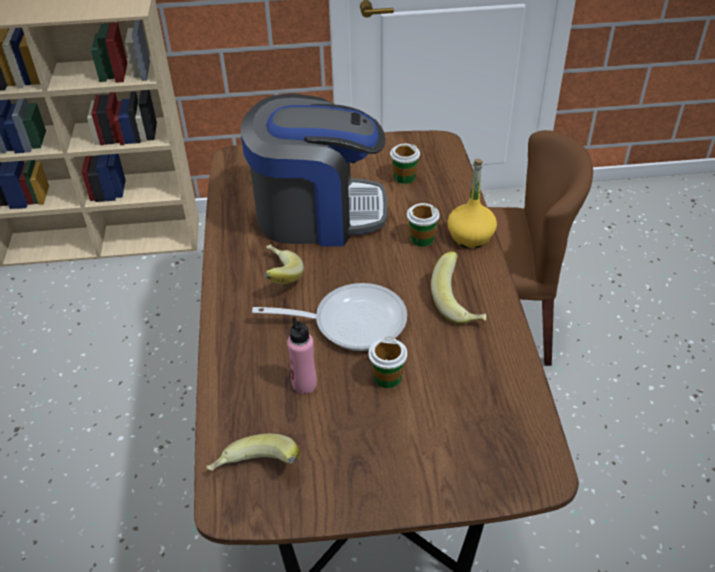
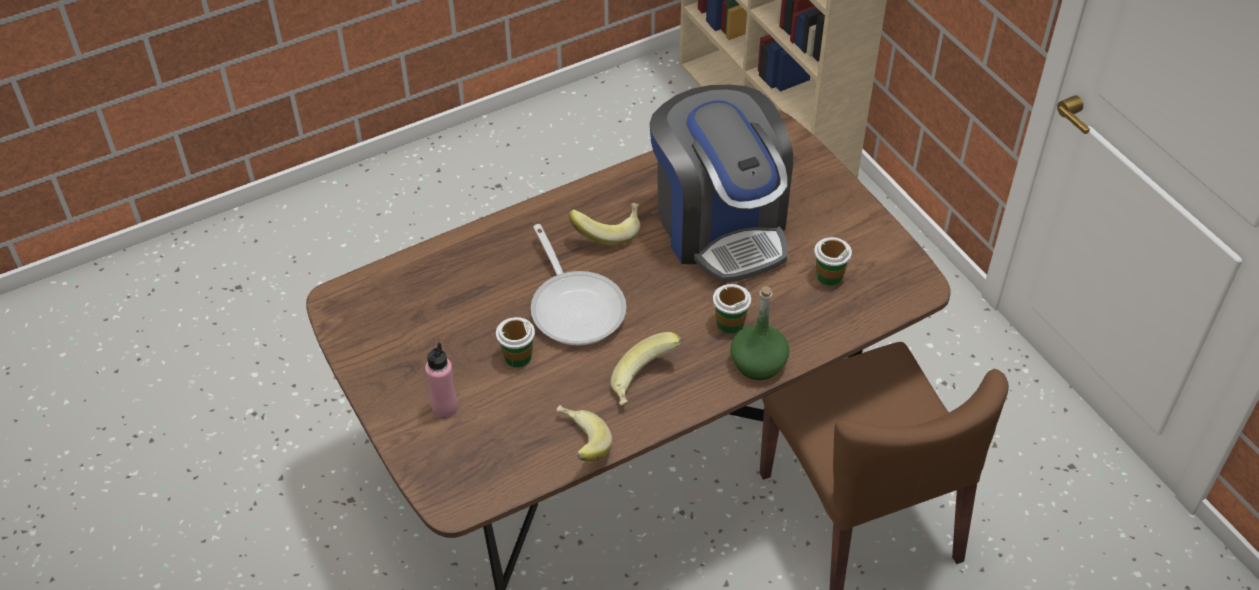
camera: 65 degrees right, 5 degrees up
(255, 472) = (374, 304): banana -> banana (578, 446)
(304, 384) = (481, 301): pink bottle -> pink bottle (444, 408)
(470, 236) = (758, 363): yellow bottle -> green bottle

